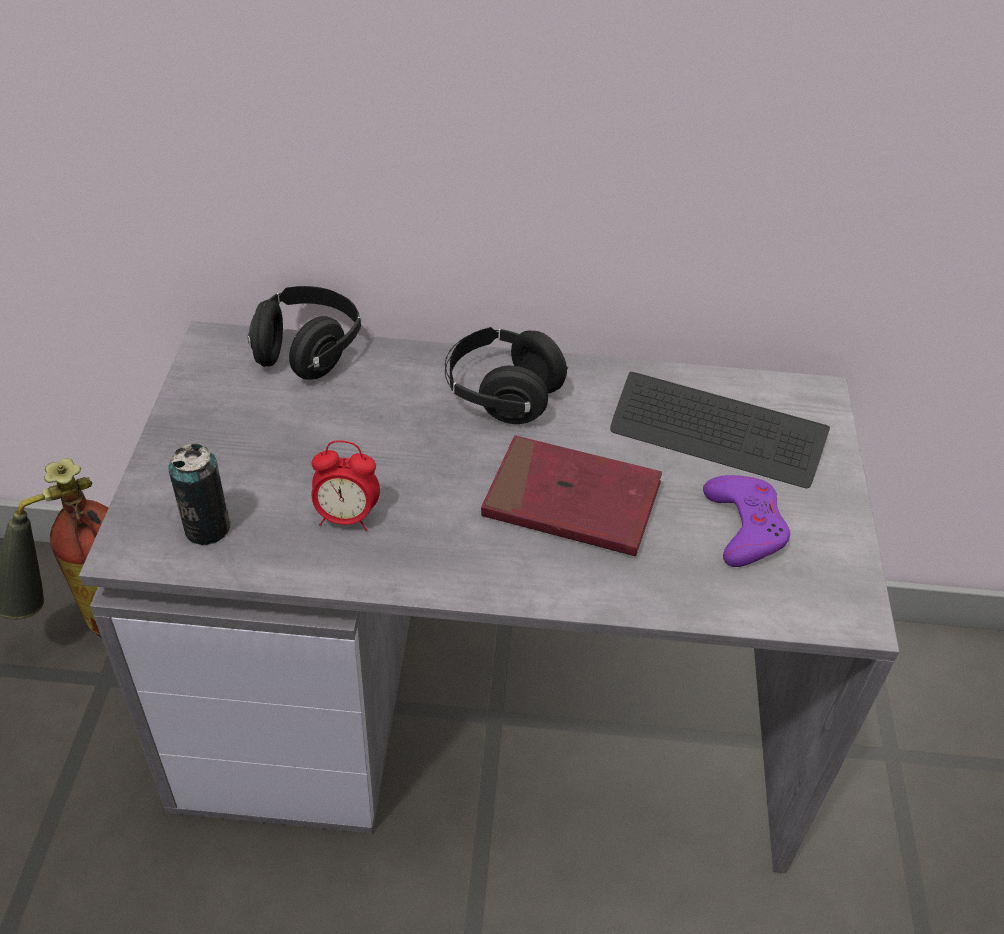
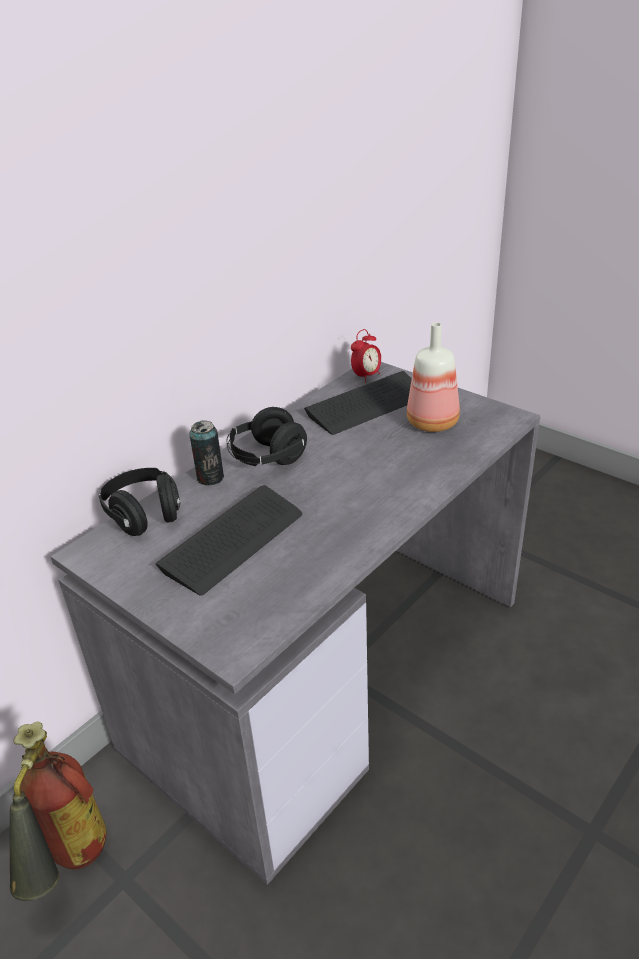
camera: 50 degrees left, 10 degrees down
(207, 528) = (251, 610): can -> can (210, 478)
(316, 449) = (233, 541): none -> keyboard
(346, 517) = (301, 548): alarm clock -> alarm clock (366, 376)
(571, 501) = (368, 466): red book -> none
(744, 526) = (434, 422): purple game controller -> bottle

